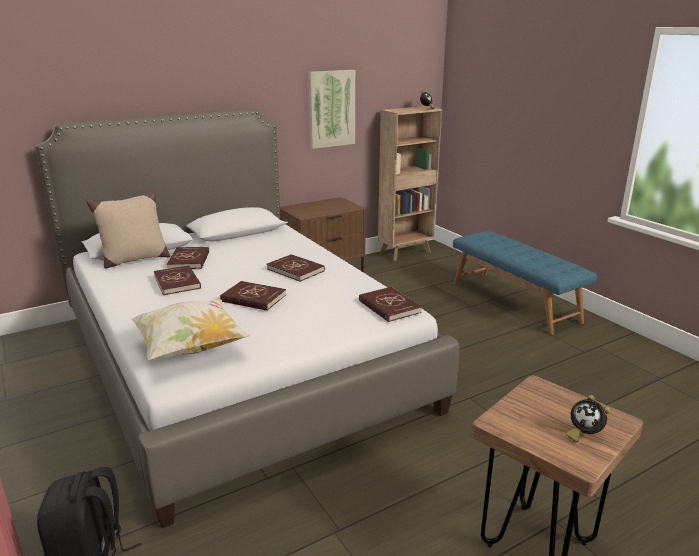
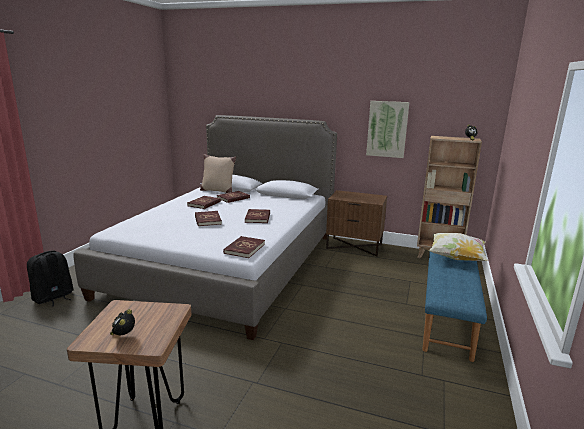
camera: 50 degrees right, 5 degrees down
(191, 348) = (140, 225): pillow -> pillow (456, 258)

